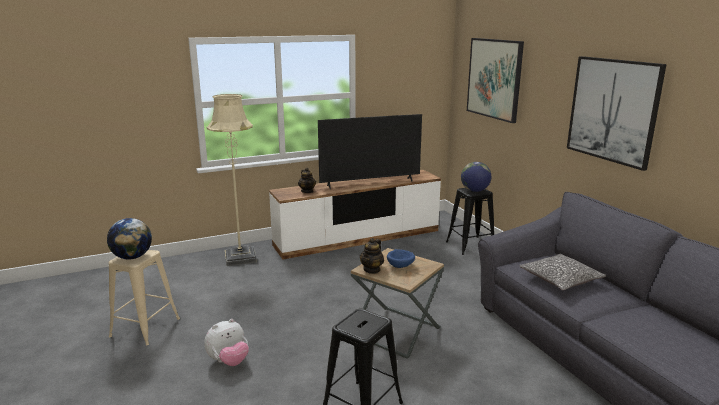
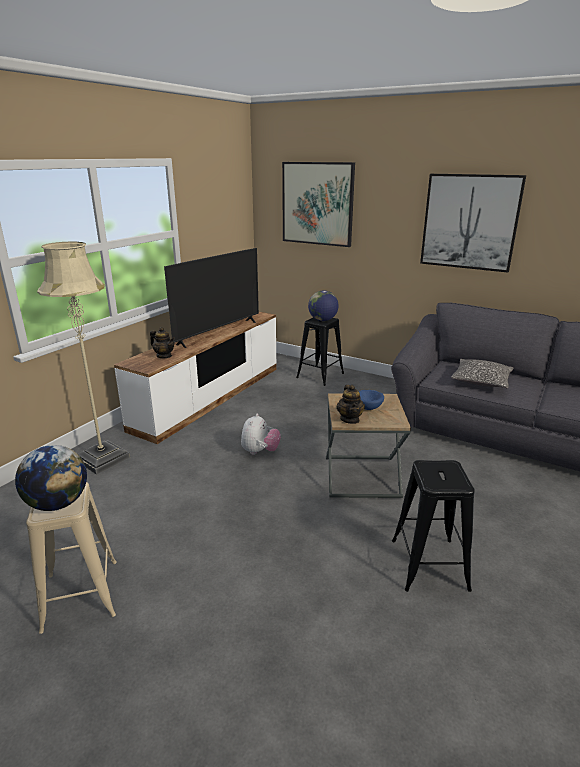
camera: 35 degrees left, 5 degrees up
(229, 361) = (244, 583): plush toy -> plush toy (260, 451)

